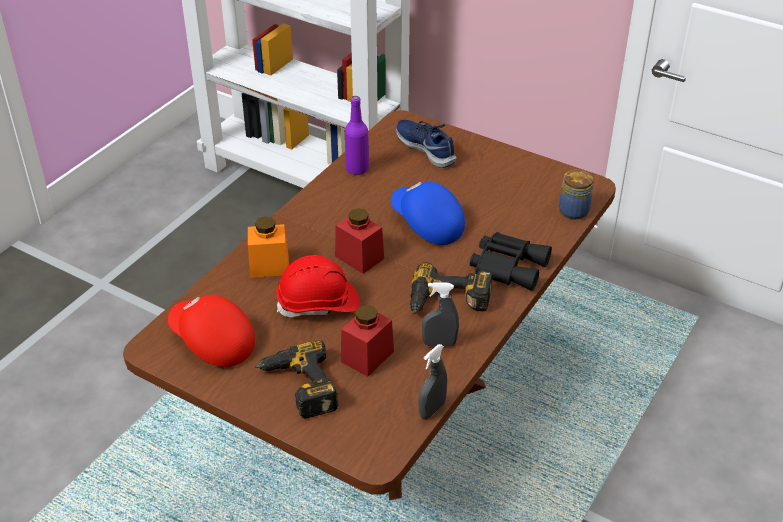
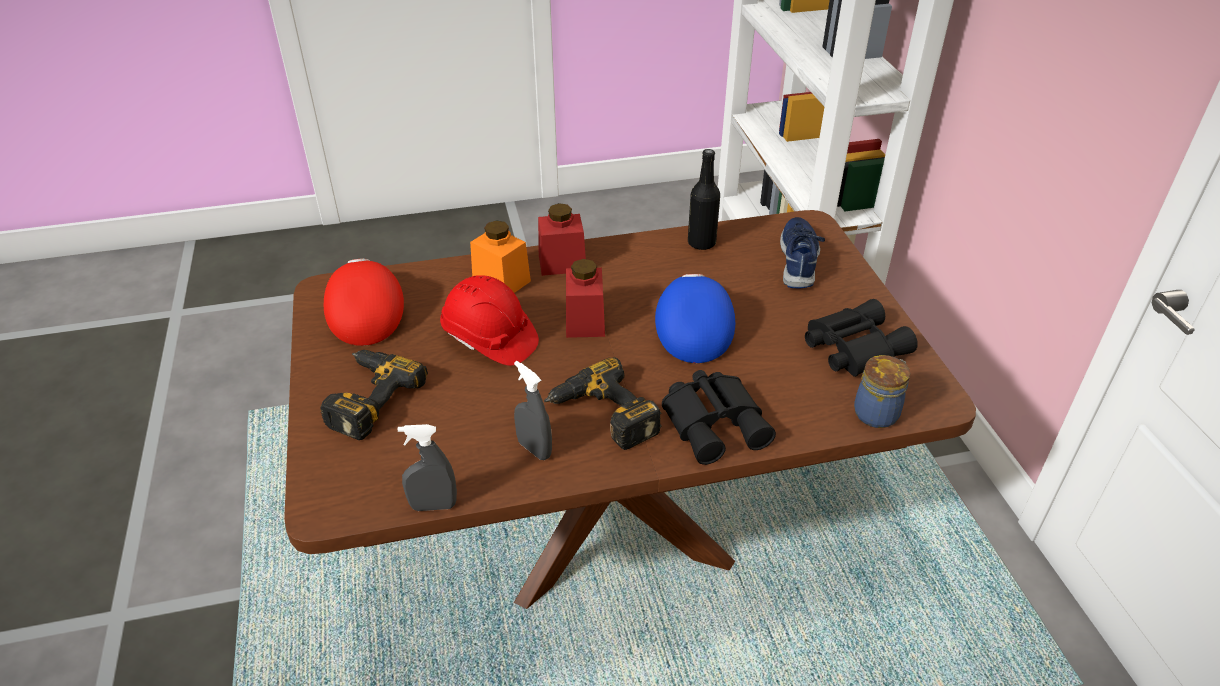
camera: 45 degrees right, 0 degrees up
(357, 169) = (701, 243): purple bottle -> black bottle
(367, 356) = (457, 413): red jar -> red jar (562, 263)
(518, 182) = (852, 347): none -> black binoculars

